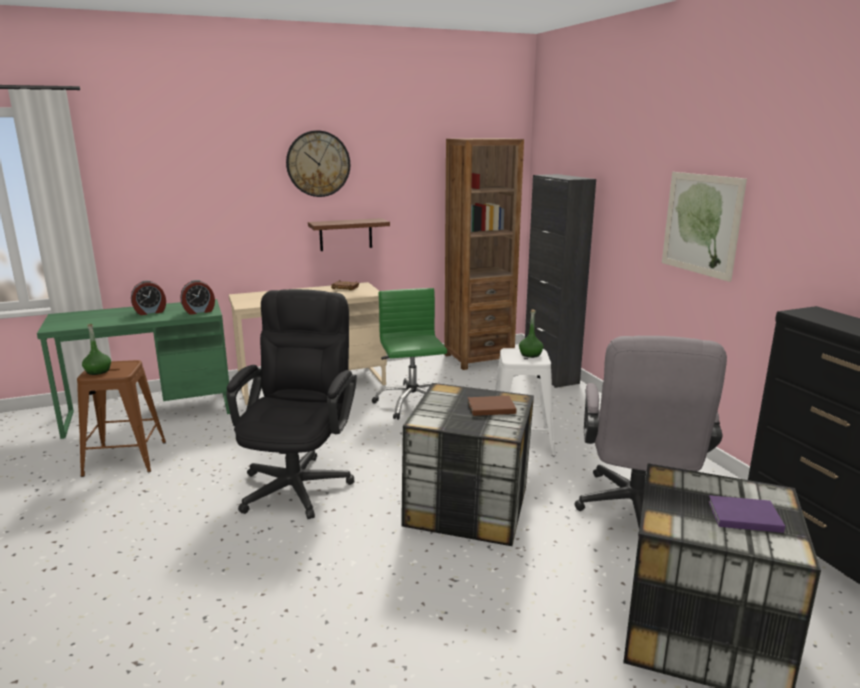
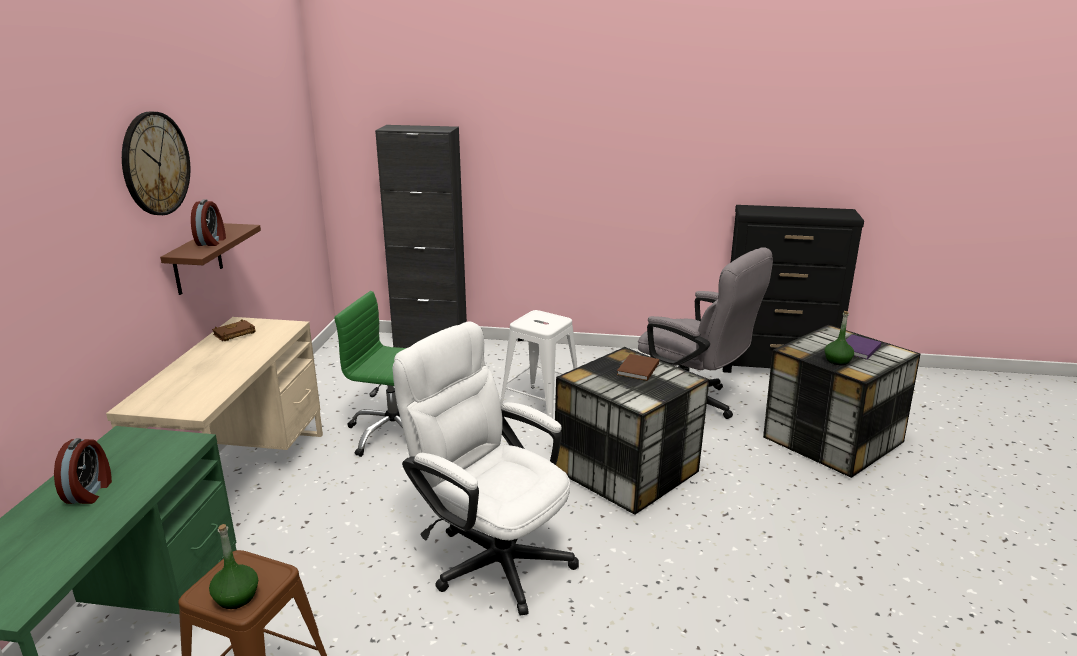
camera: 60 degrees left, 5 degrees up
(199, 311) = (165, 448): alarm clock -> alarm clock (212, 241)
(299, 481) = (491, 556): black office chair -> white office chair
(478, 358) = (338, 362): brown bookcase -> none
(530, 354) = (541, 318): green bottle -> green bottle (837, 360)
(701, 224) = (609, 157): picture -> none

